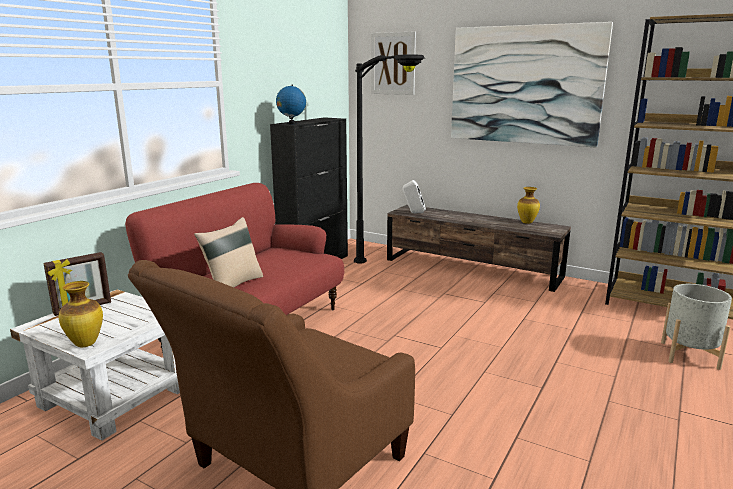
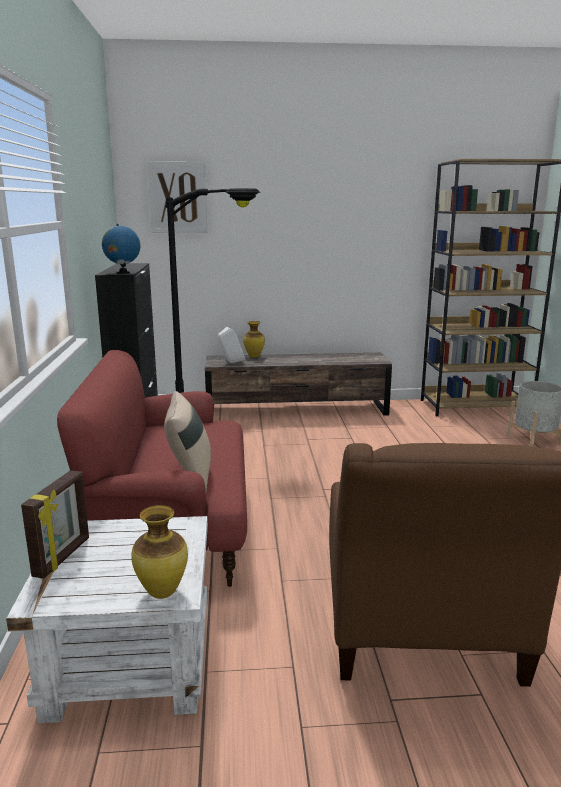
camera: 35 degrees left, 0 degrees up
(525, 85) = (329, 220): picture -> none
(526, 222) = (343, 355): vase -> vase (254, 356)

